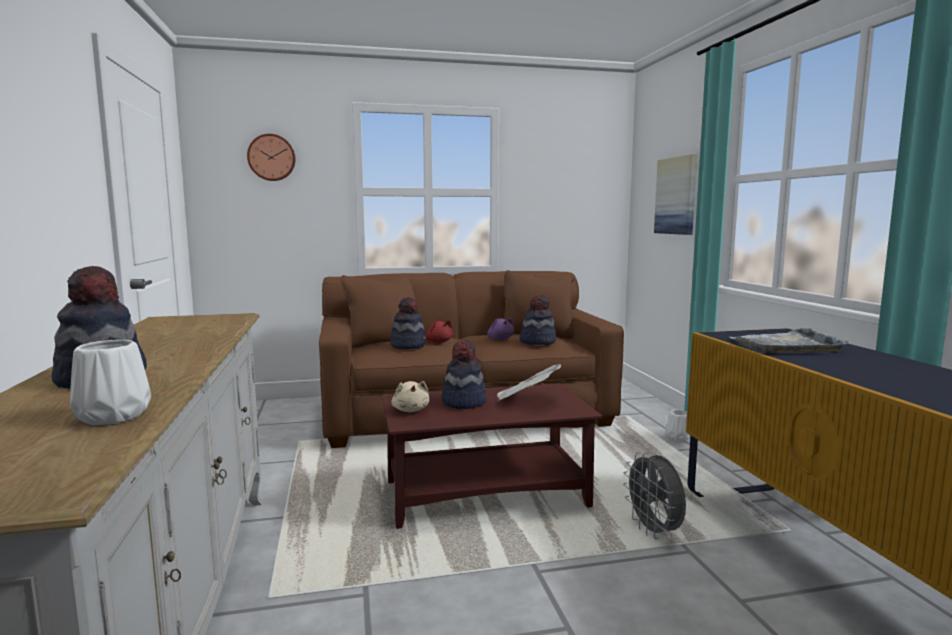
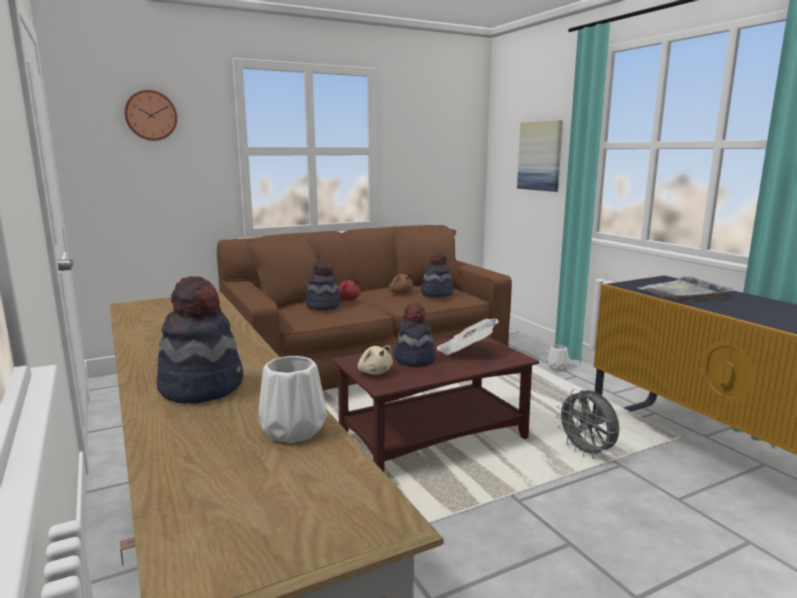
camera: 15 degrees left, 5 degrees up
(500, 339) = (400, 293): purple plush toy -> brown plush toy

